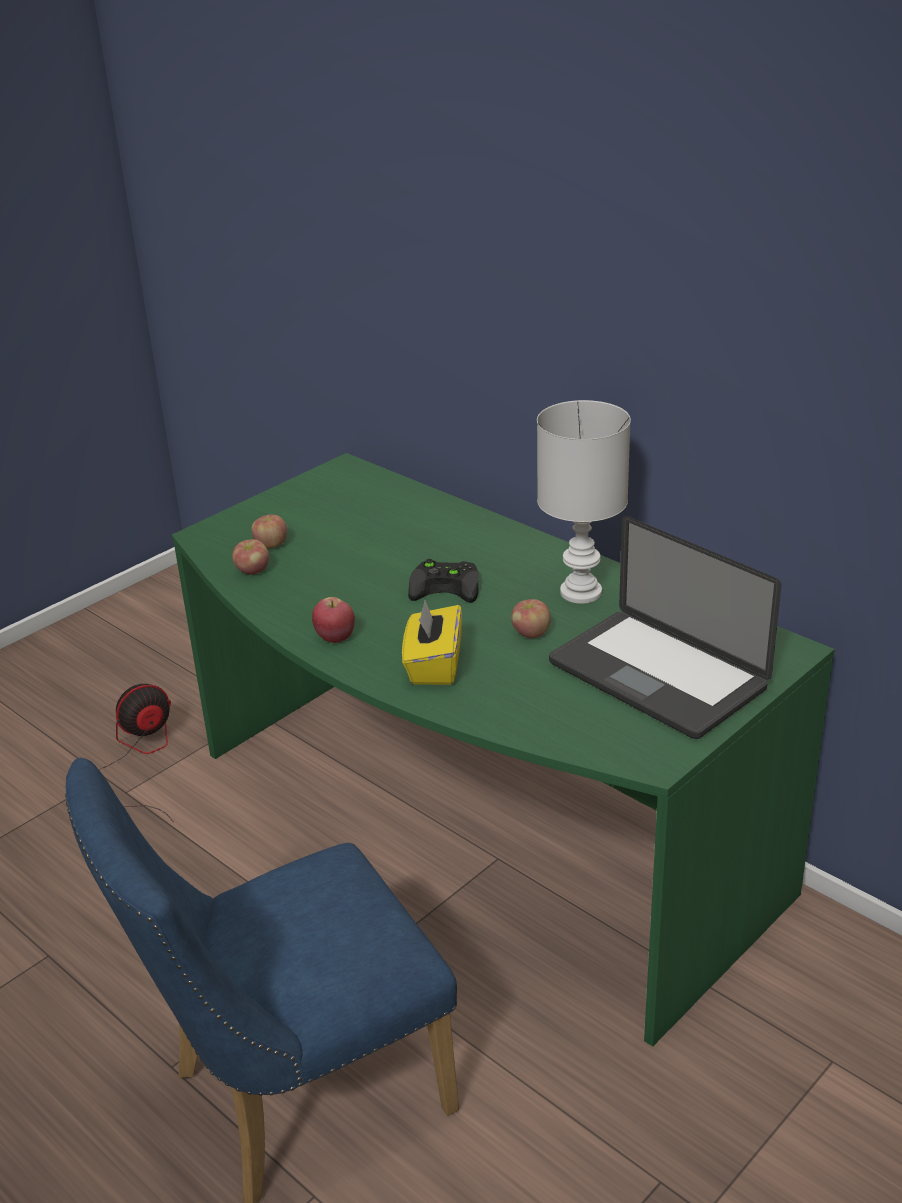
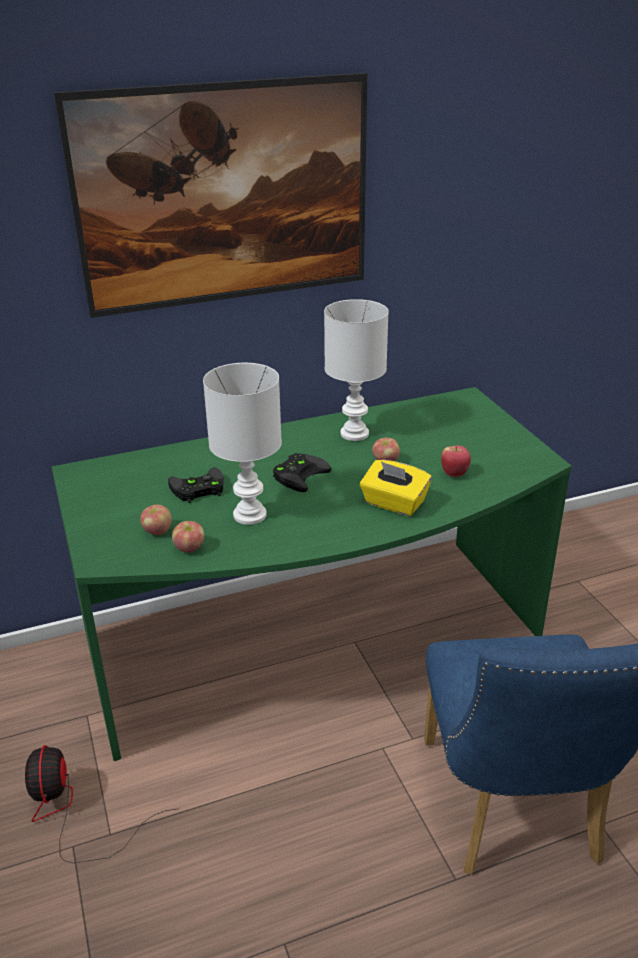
camera: 65 degrees left, 0 degrees up
(335, 638) = (324, 533): apple -> apple (454, 474)
(339, 583) = (251, 515): none -> white table lamp
(364, 538) = (197, 489): none -> black game controller
(522, 280) = (228, 247): none -> picture
(656, 676) = (464, 437): laptop -> none

